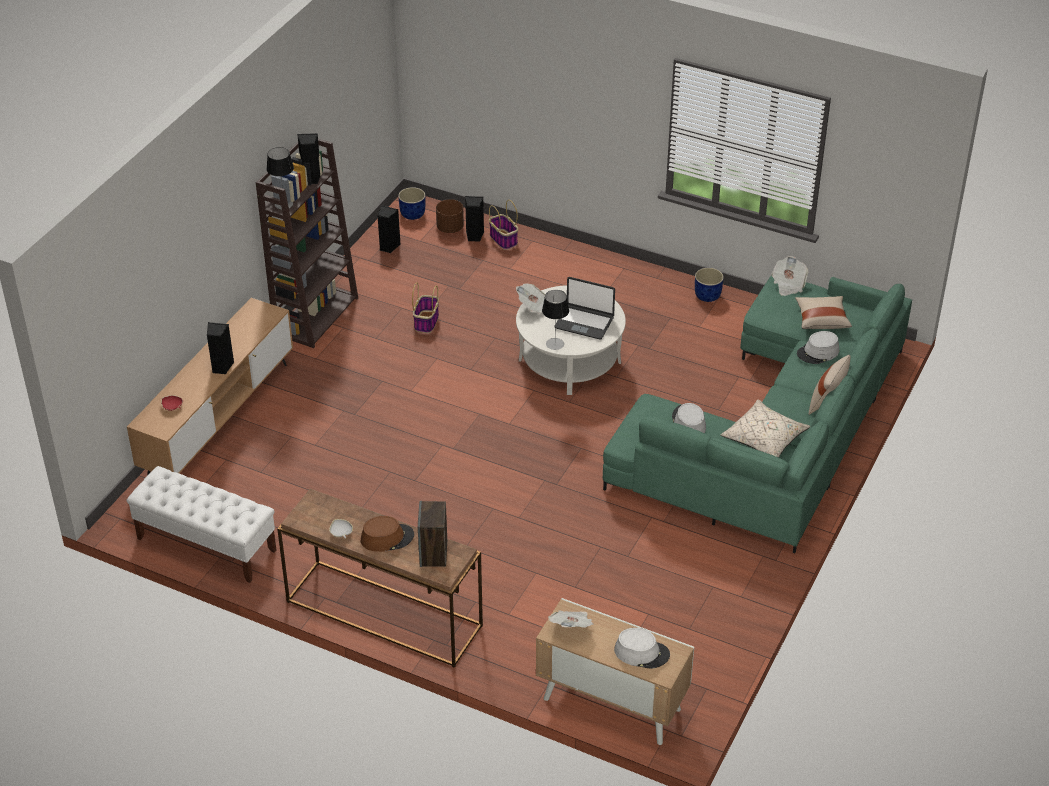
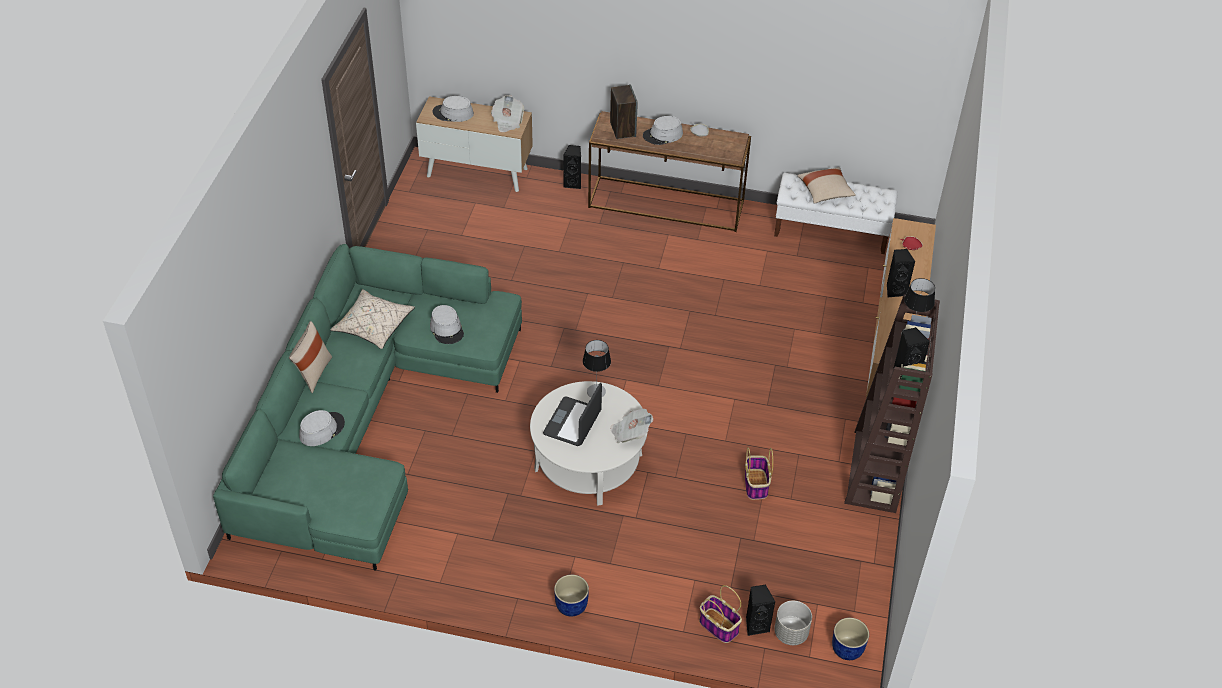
camera: 165 degrees right, 5 degrees up
(387, 538) = (663, 135): brown hat -> grey hat
(388, 247) = (849, 586): black speaker -> black speaker (573, 183)
(450, 228) = (790, 633): brown planter -> grey planter
(584, 322) = (573, 422): laptop -> laptop turned 75 degrees counterclockwise
(708, 295) = (453, 582): blue planter -> blue planter (571, 606)
(788, 284) = (355, 517): newspaper -> none
(821, 320) = (317, 473): beige pillow -> beige pillow (825, 192)

